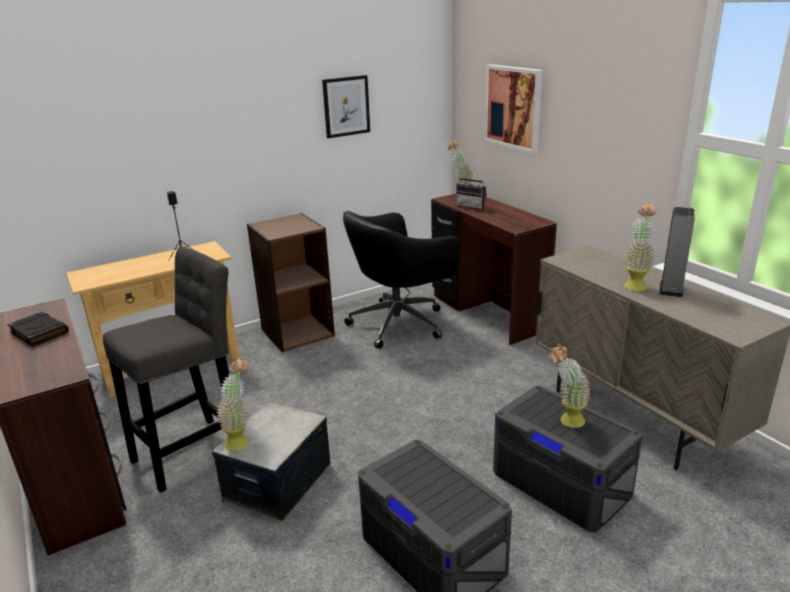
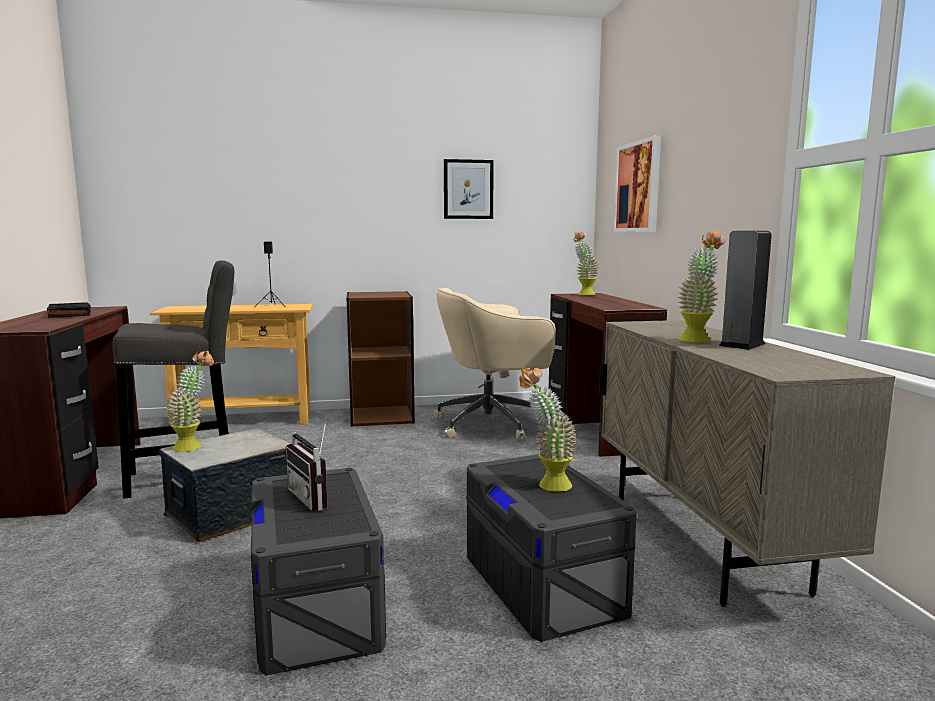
camera: 20 degrees right, 15 degrees down
(400, 323) = (492, 424): black office chair -> beige office chair
(472, 206) = (587, 298): radio -> radio (315, 498)

